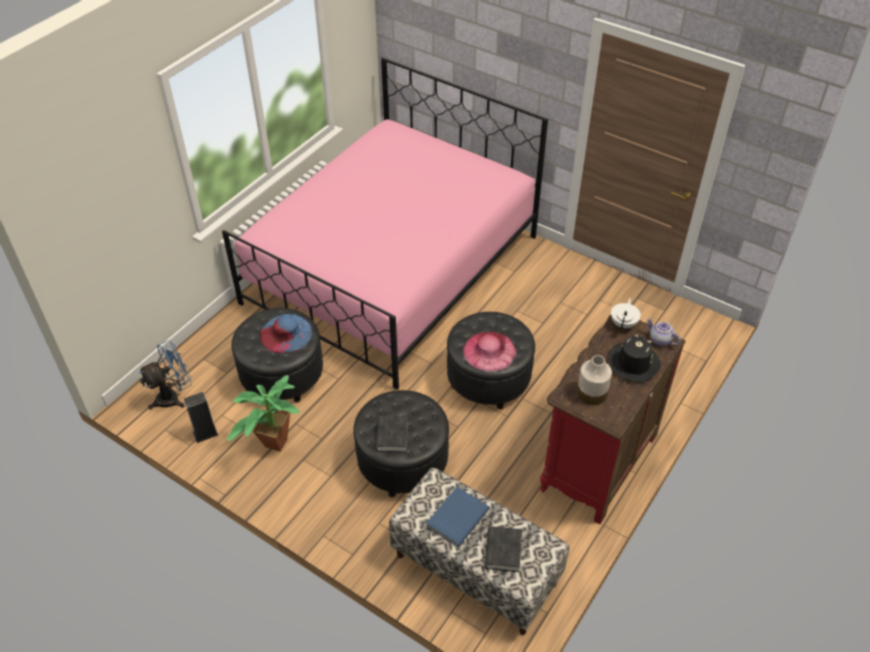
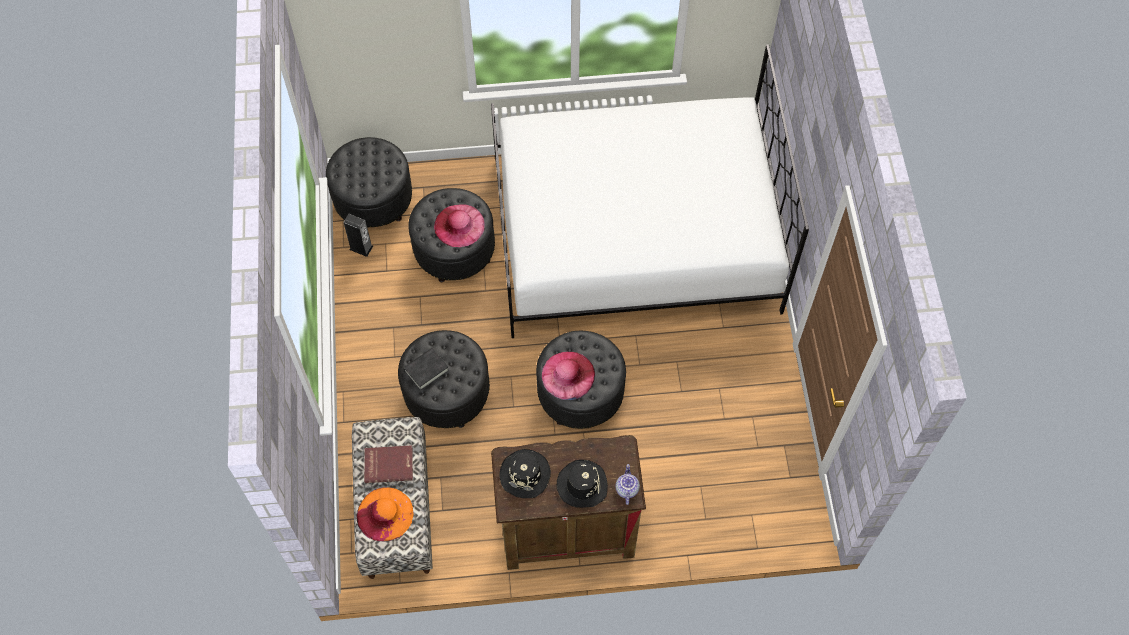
camera: 50 degrees right, 15 degrees up
(173, 397) = (373, 200): blue fan -> black ottoman
(272, 446) = (387, 298): potted plant -> none
(286, 333) = (459, 225): blue hat -> pink hat
(393, 269) = (636, 236): pink bed -> white bed
(456, 517) = (388, 464): blue book -> red book
(503, 551) = (385, 514): black book -> orange hat
(592, 392) = (525, 474): beige vase -> black hat
(623, 323) = (622, 451): white teapot -> none

